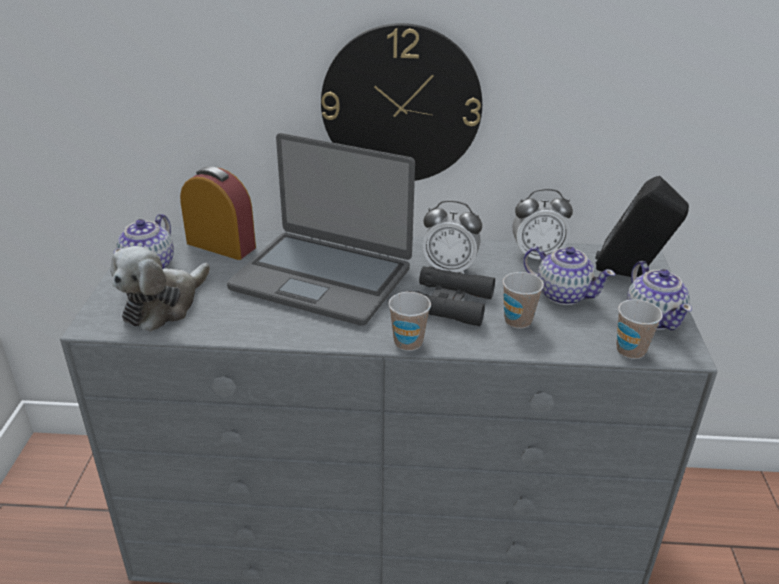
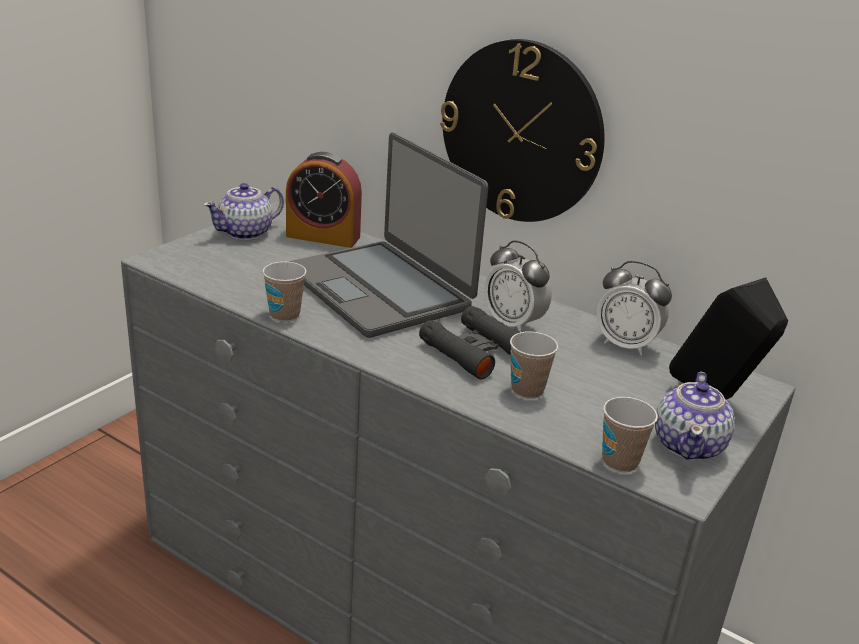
camera: 30 degrees right, 5 degrees down
(164, 305) = (222, 264): plush toy -> none
(221, 245) = (323, 236): alarm clock -> alarm clock turned 135 degrees clockwise
(408, 342) = (393, 366): cup -> cup (284, 315)
(562, 294) = (609, 386): teapot -> none

